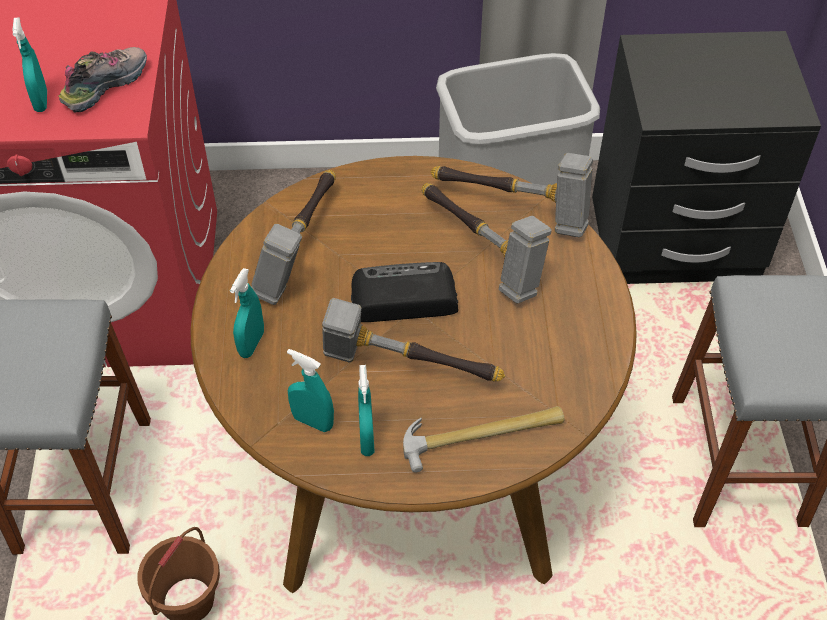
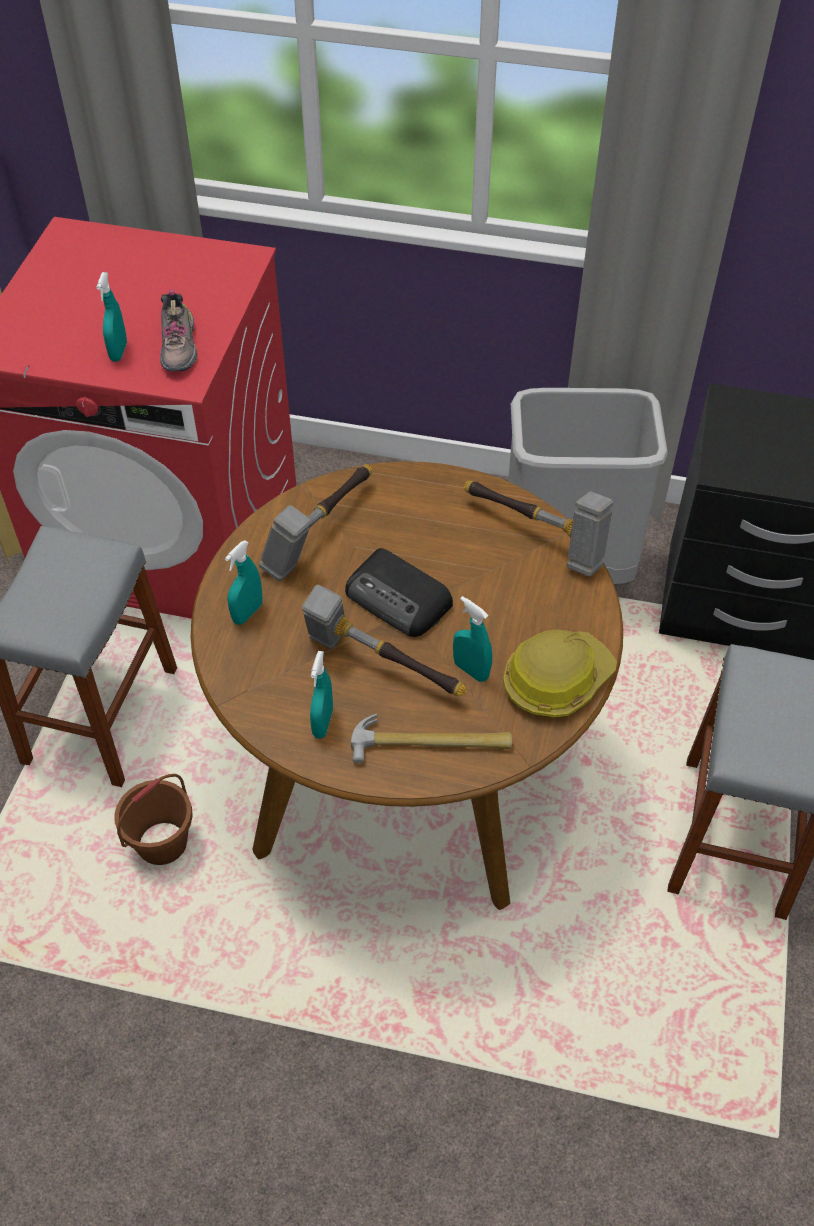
camera: 15 degrees right, 0 degrees up
(105, 85) = (180, 347): shoe -> shoe turned 120 degrees clockwise
(313, 422) = (279, 696): turquoise spray bottle -> turquoise spray bottle (471, 670)
(401, 298) = (399, 599): radio -> radio turned 150 degrees counterclockwise
(481, 253) = (489, 573): hammer -> none
(582, 345) = (556, 680): none -> hard hat

